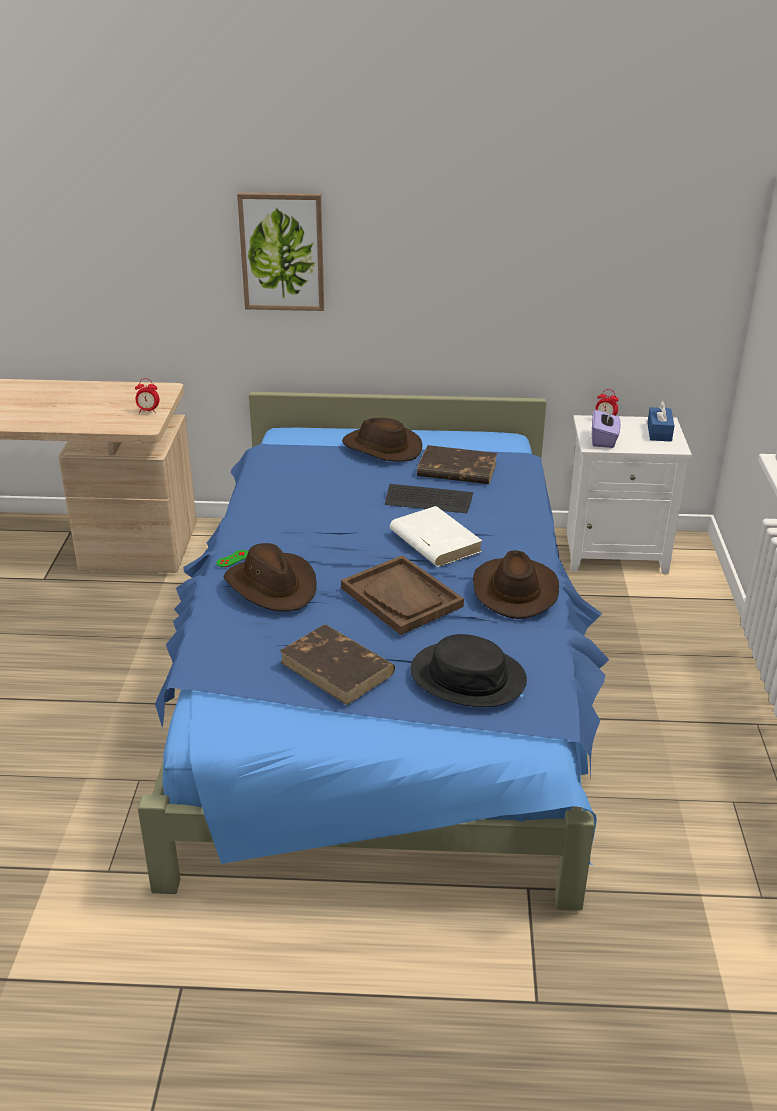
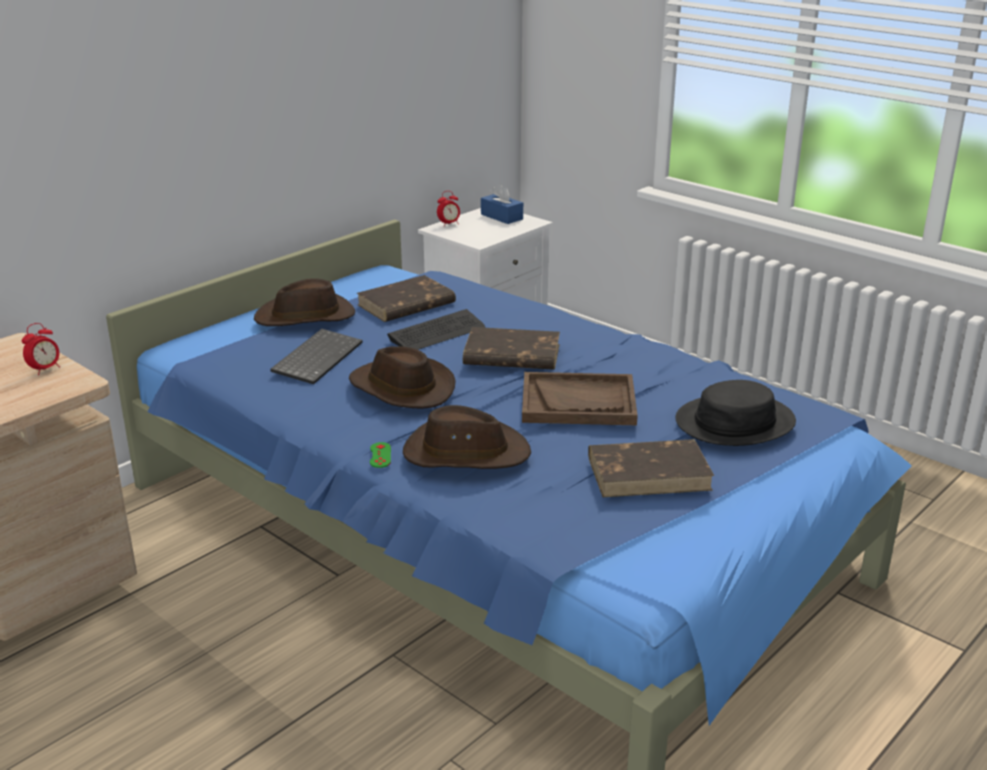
camera: 50 degrees left, 5 degrees down
(282, 252) = (117, 117): picture -> none
(330, 479) = (317, 358): none -> keyboard
(434, 541) = (511, 355): white book -> brown book
(514, 590) = (635, 356): brown hat -> brown hat (400, 388)
(604, 440) = (478, 236): purple tissue box -> none

